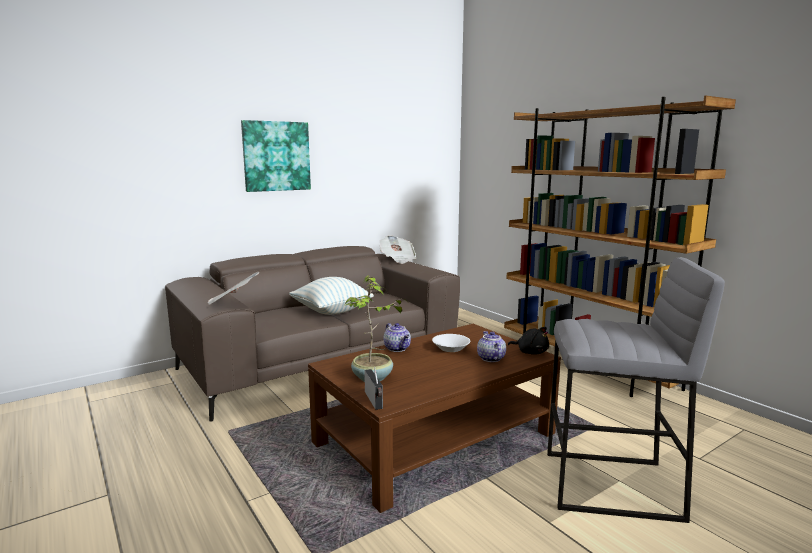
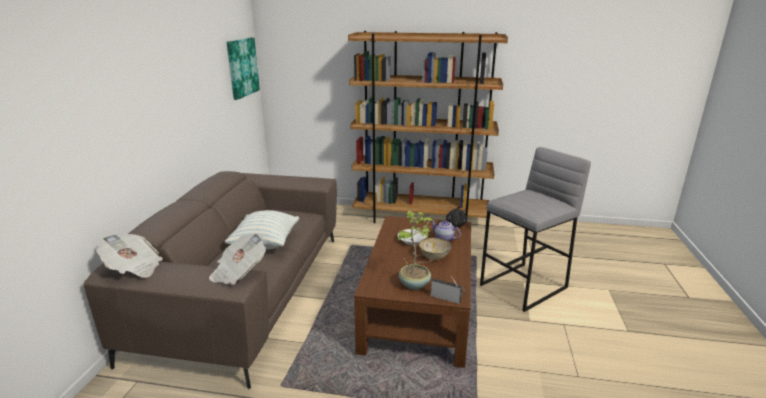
camera: 45 degrees left, 10 degrees up
(276, 156) = (143, 98): picture -> picture (242, 67)
(397, 259) = (263, 176): newspaper -> newspaper (134, 268)
(398, 348) = (384, 255): teapot -> none
(445, 367) = (435, 256): none -> bowl

